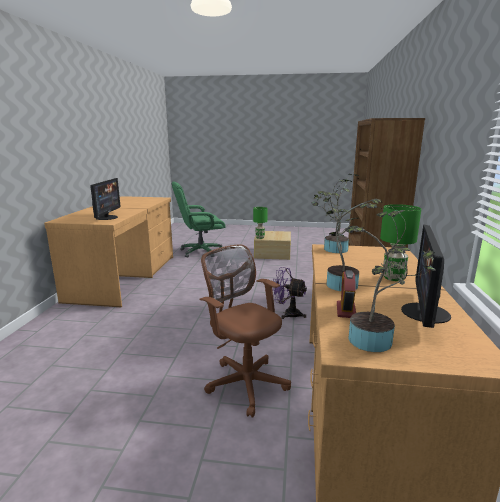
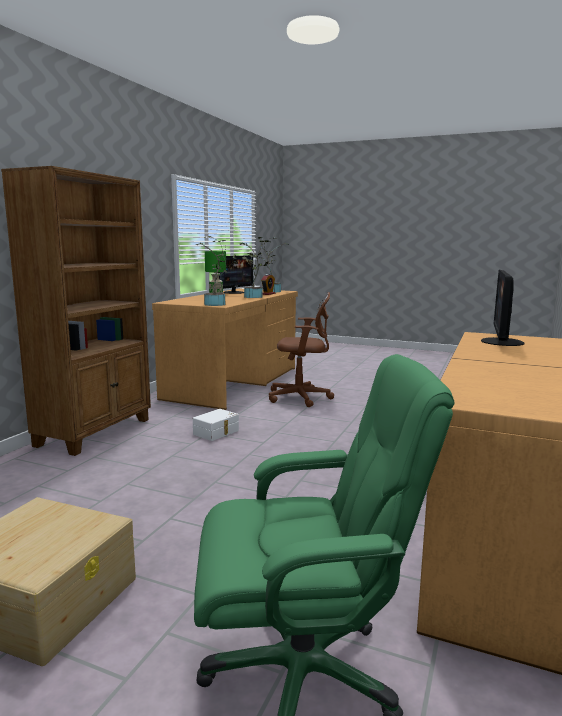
camera: 165 degrees left, 5 degrees down
(245, 382) = (302, 397): brown office chair -> brown office chair turned 60 degrees counterclockwise
(260, 237) = (102, 523): green table lamp -> none
(287, 313) = (217, 432): purple fan -> white storage box

